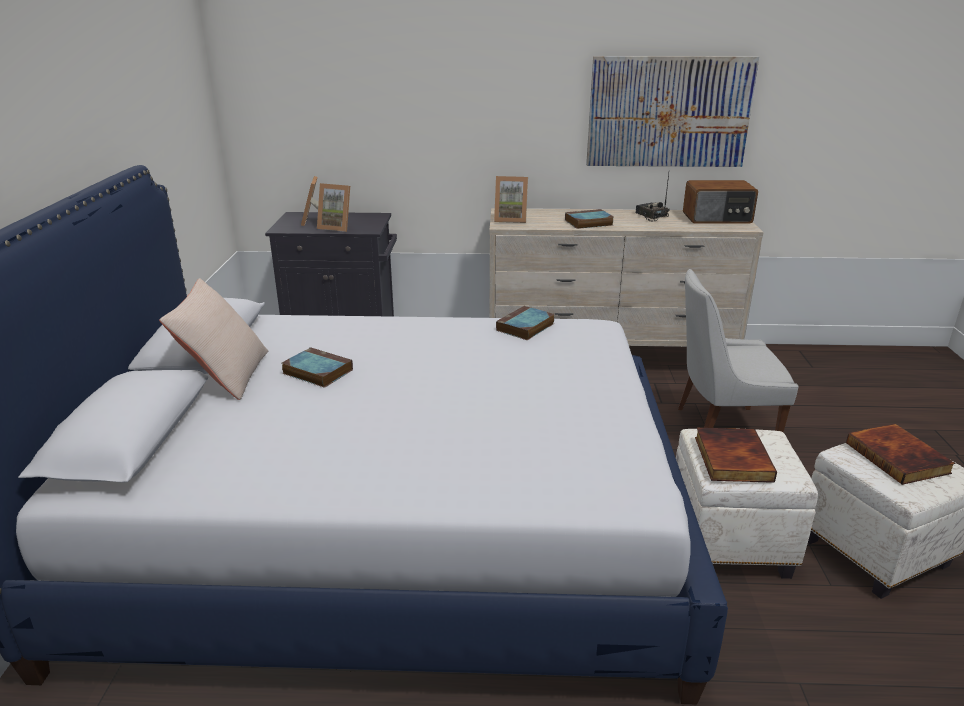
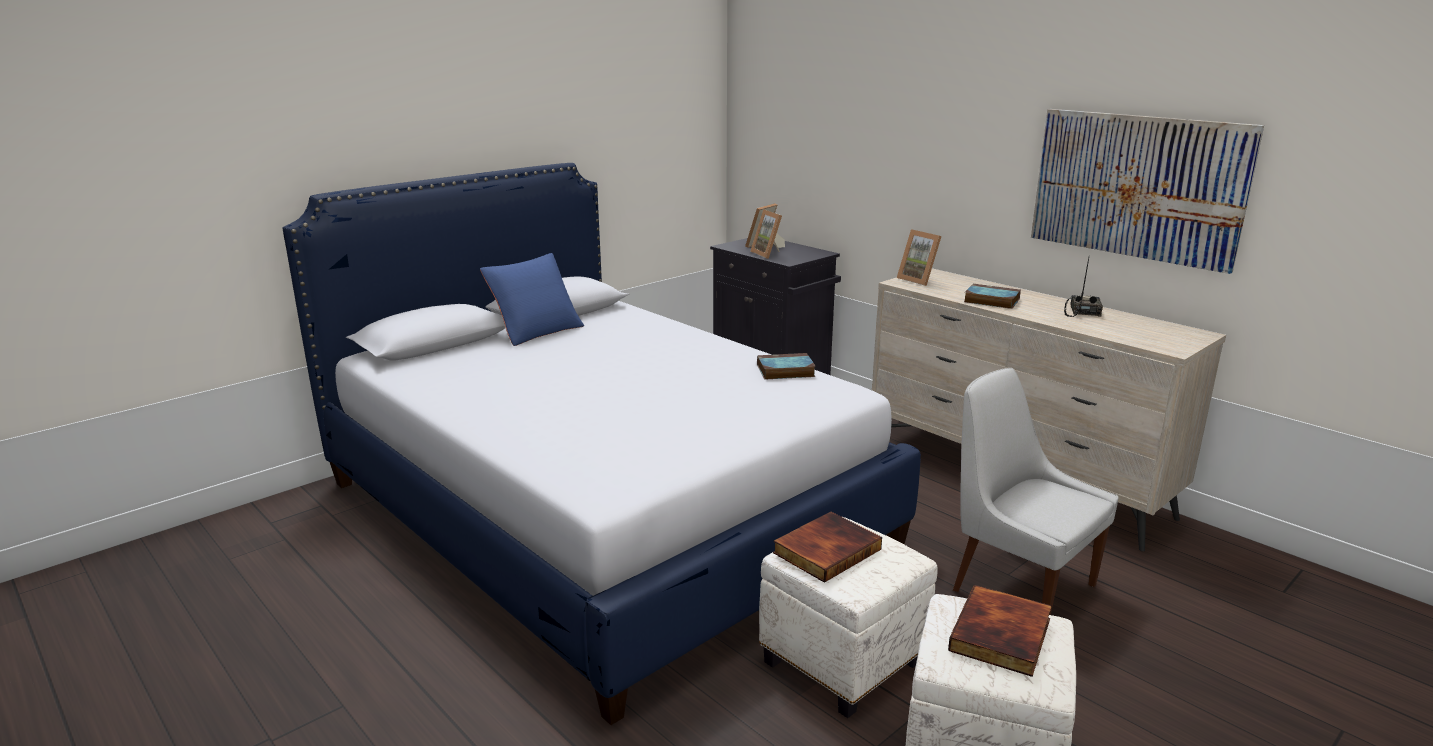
camera: 45 degrees right, 5 degrees down
(225, 374) = (536, 330): beige pillow -> blue pillow
(316, 371) = (584, 347): book -> none
(717, 218) = (1162, 333): radio -> none

